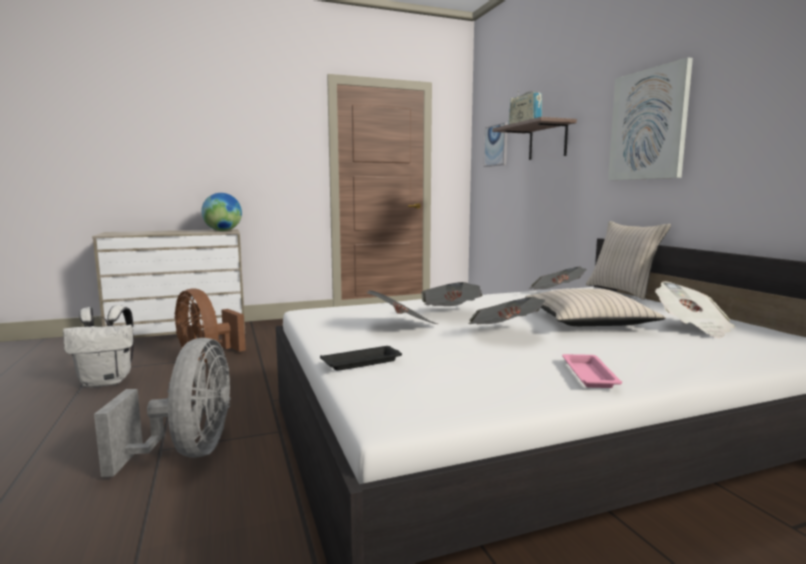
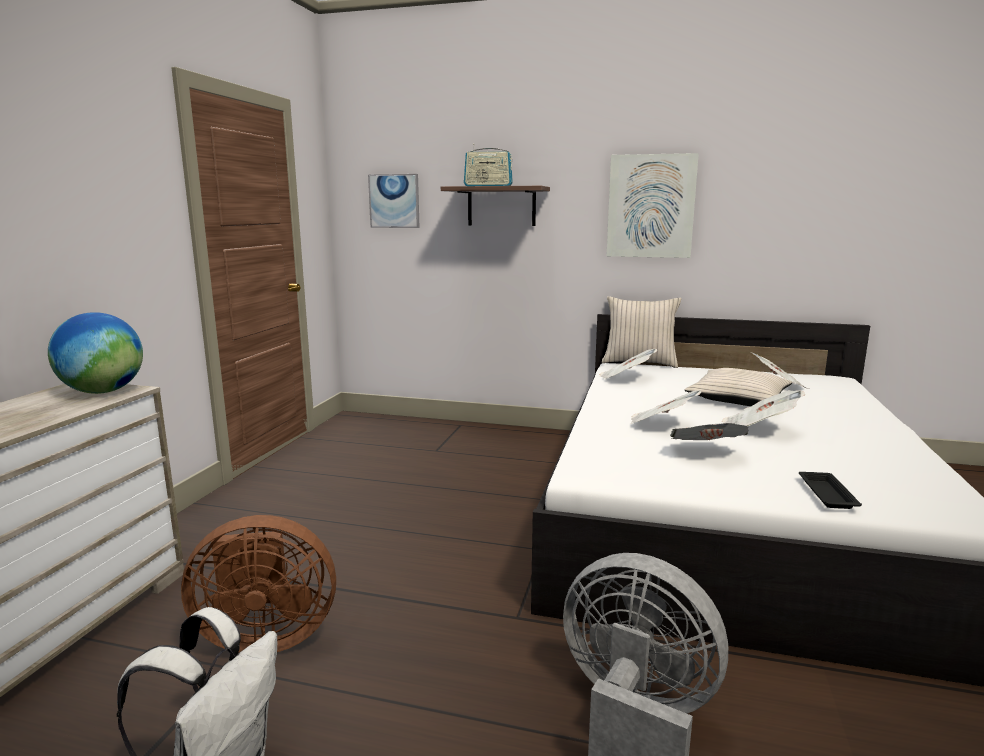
camera: 55 degrees left, 5 degrees up
(588, 374) = (885, 439): pink tray -> none

